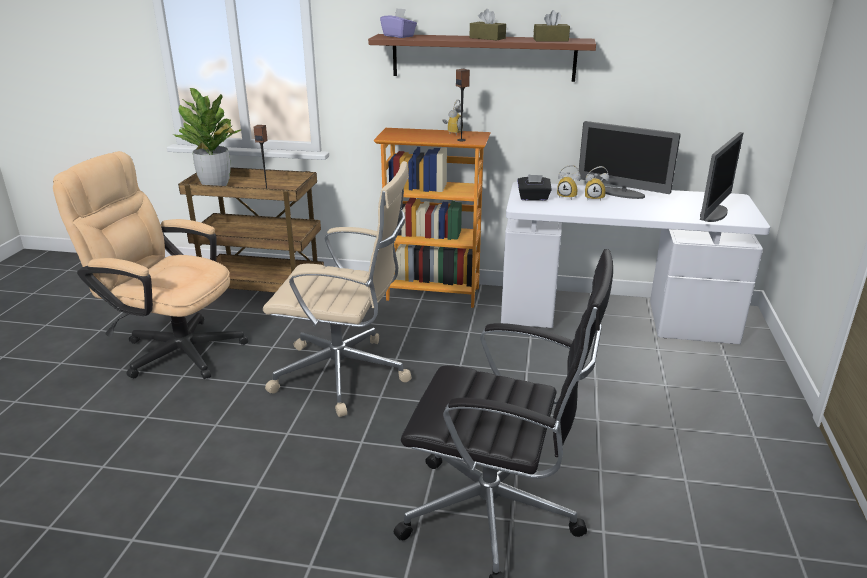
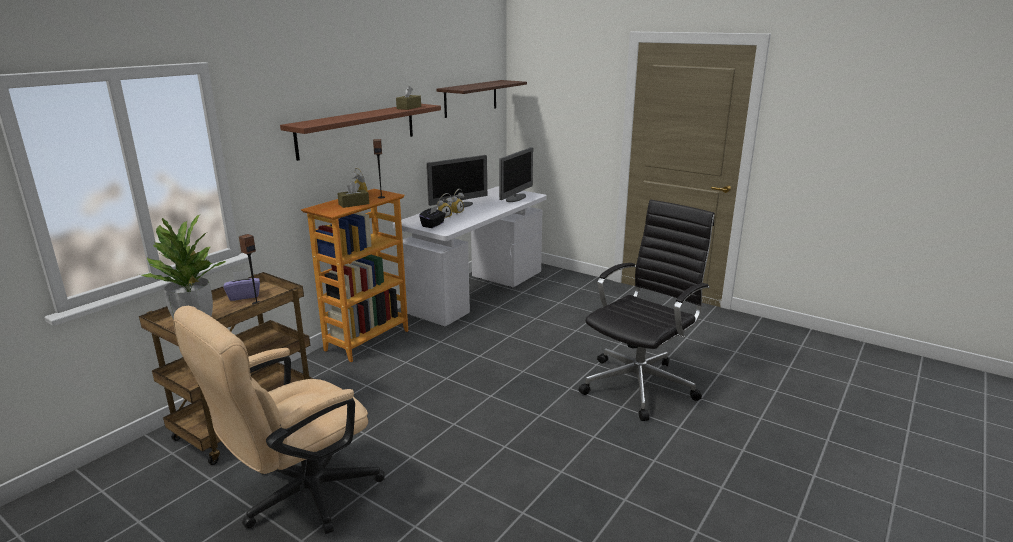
camera: 65 degrees left, 5 degrees down
(345, 375) = (447, 404): beige office chair -> none
(399, 36) = (312, 122): purple tissue box -> purple tissue box (244, 296)
(487, 38) = (371, 113): brown tissue box -> brown tissue box (354, 204)
(713, 214) = (516, 198): monitor -> monitor turned 60 degrees clockwise
(715, 46) = (471, 98): none -> shelf

